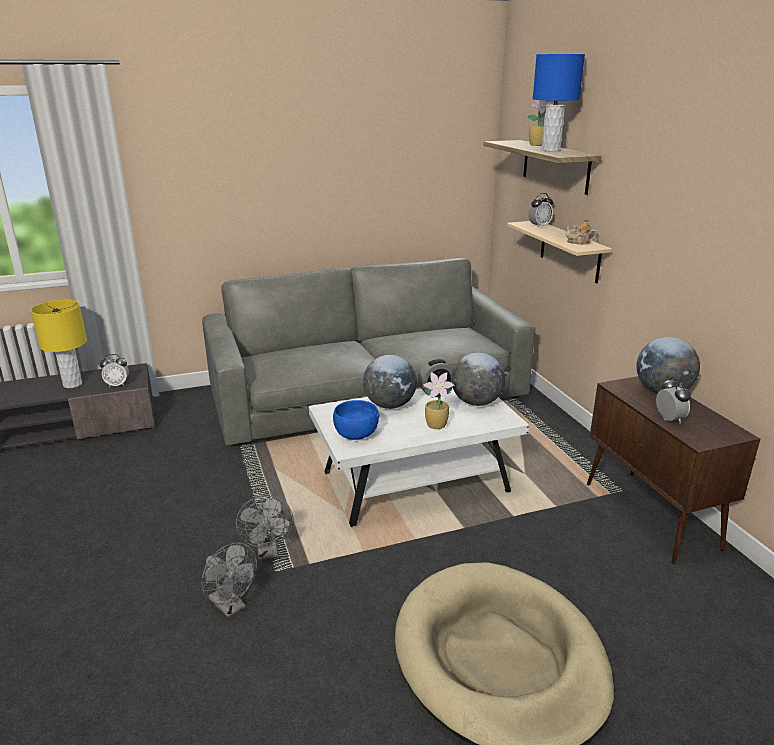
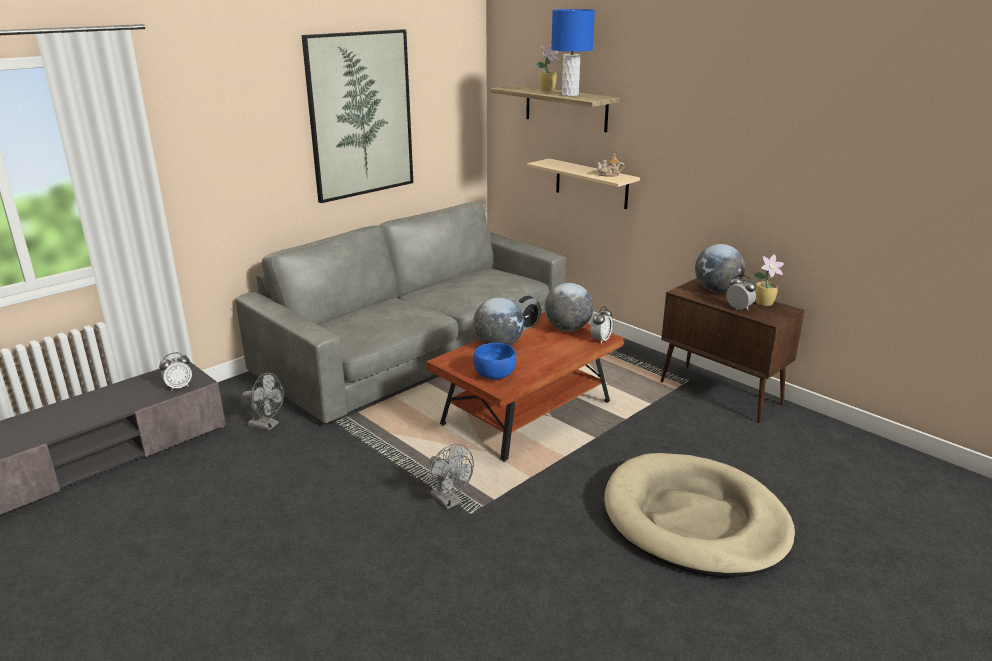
camera: 25 degrees left, 0 degrees up
(73, 384) = (123, 397): yellow table lamp -> none
(231, 606) = (457, 551): grey fan -> grey fan (267, 425)
(345, 160) = (360, 115): none -> picture
(415, 483) = (527, 414): white coffee table -> brown coffee table
(437, 425) = (554, 353): potted plant -> potted plant (765, 303)
(539, 226) = (558, 164): alarm clock -> alarm clock (600, 340)

